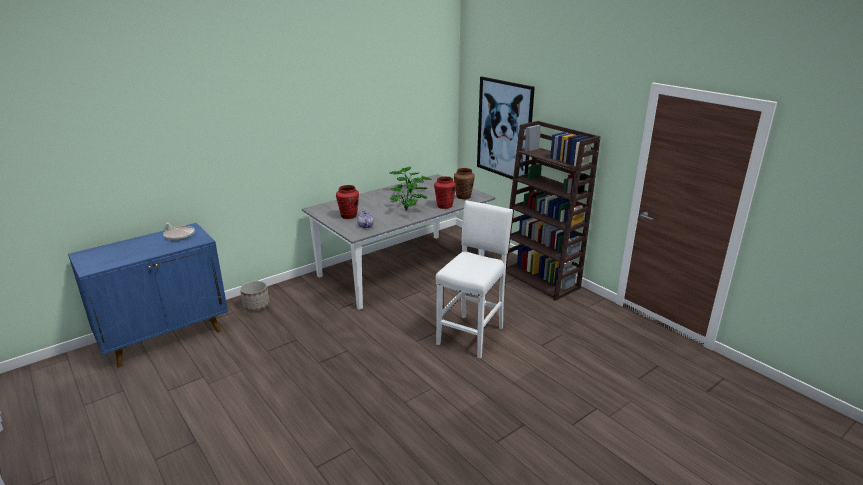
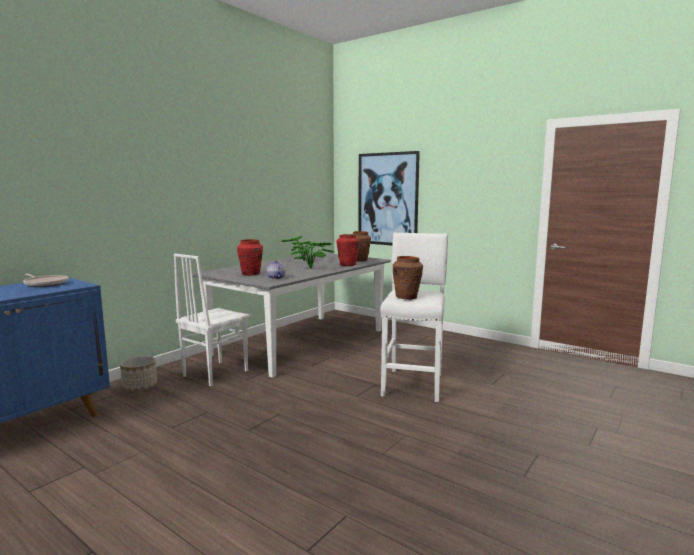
camera: 15 degrees left, 15 degrees down
(316, 298) = (214, 373): none -> white chair
(461, 269) = (406, 297): none -> brown vase
(541, 280) = (447, 338): brown bookcase -> none

